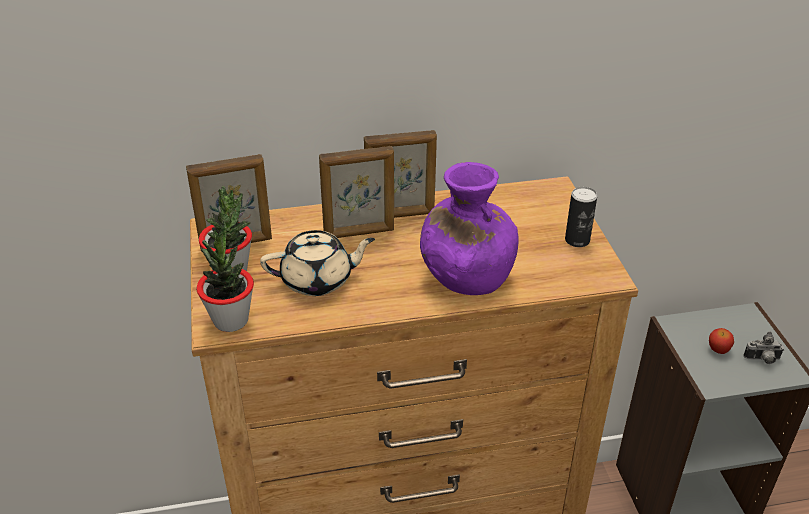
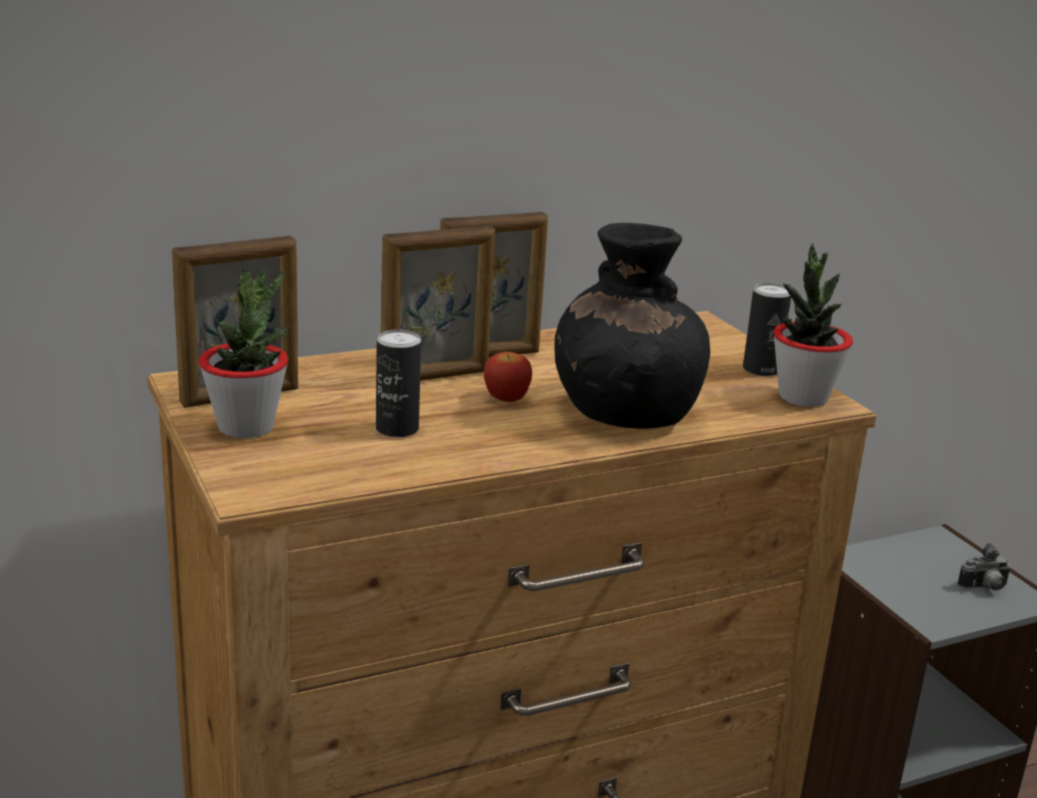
camera: 15 degrees left, 15 degrees down
(231, 320) = (272, 481): potted plant -> potted plant (802, 397)
(318, 280) = (397, 429): beige teapot -> can
(465, 275) = (623, 412): purple vase -> black vase
(718, 349) = (920, 581): apple -> apple (506, 398)

